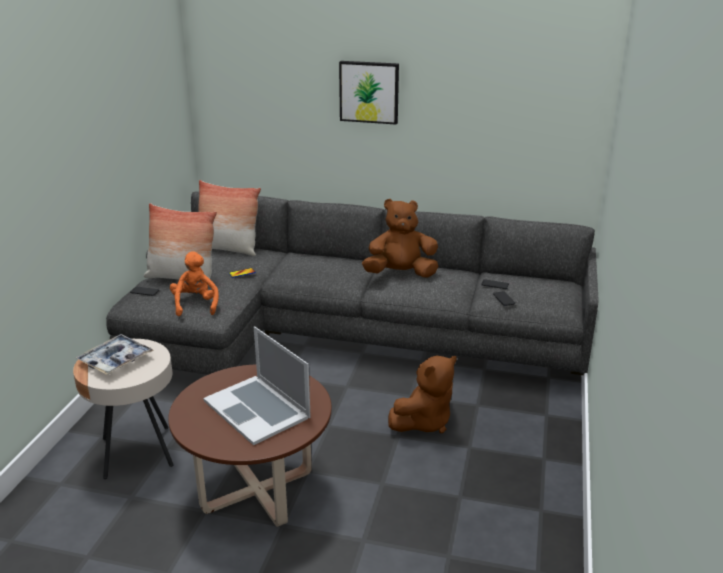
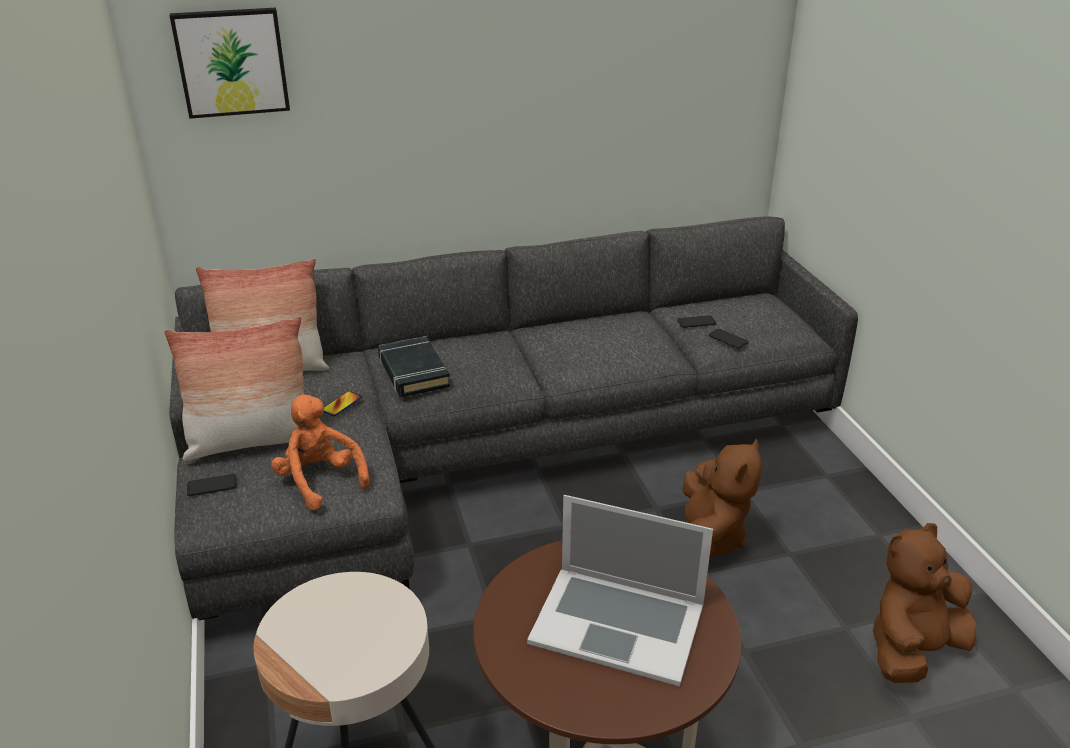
camera: 30 degrees left, 5 degrees up
(115, 360) = (326, 632): tray -> none
(294, 267) = (413, 372): none -> black book
(369, 92) = (458, 74): picture -> picture (232, 62)
(400, 274) = (567, 340): brown plush toy -> brown plush toy (912, 650)

